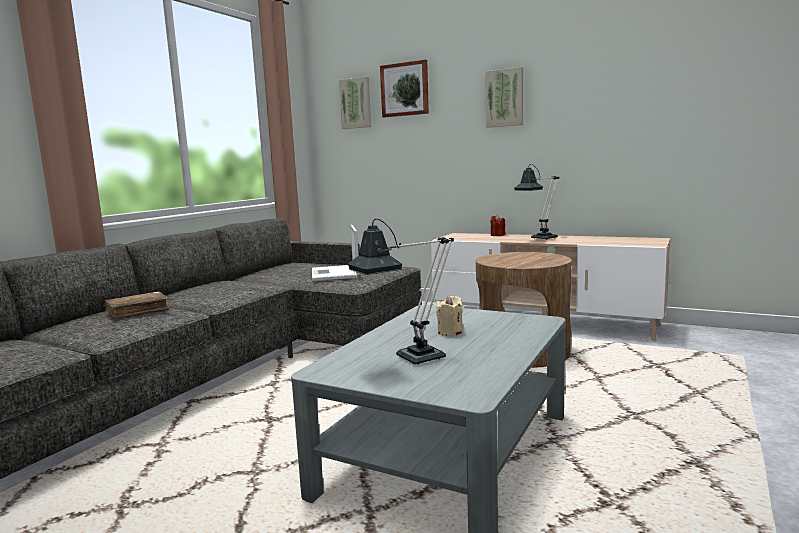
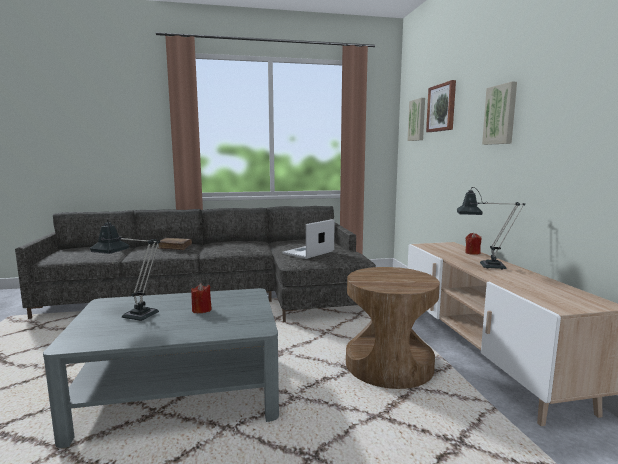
camera: 50 degrees right, 0 degrees up
(450, 332) = (201, 310): beige candle -> red candle

